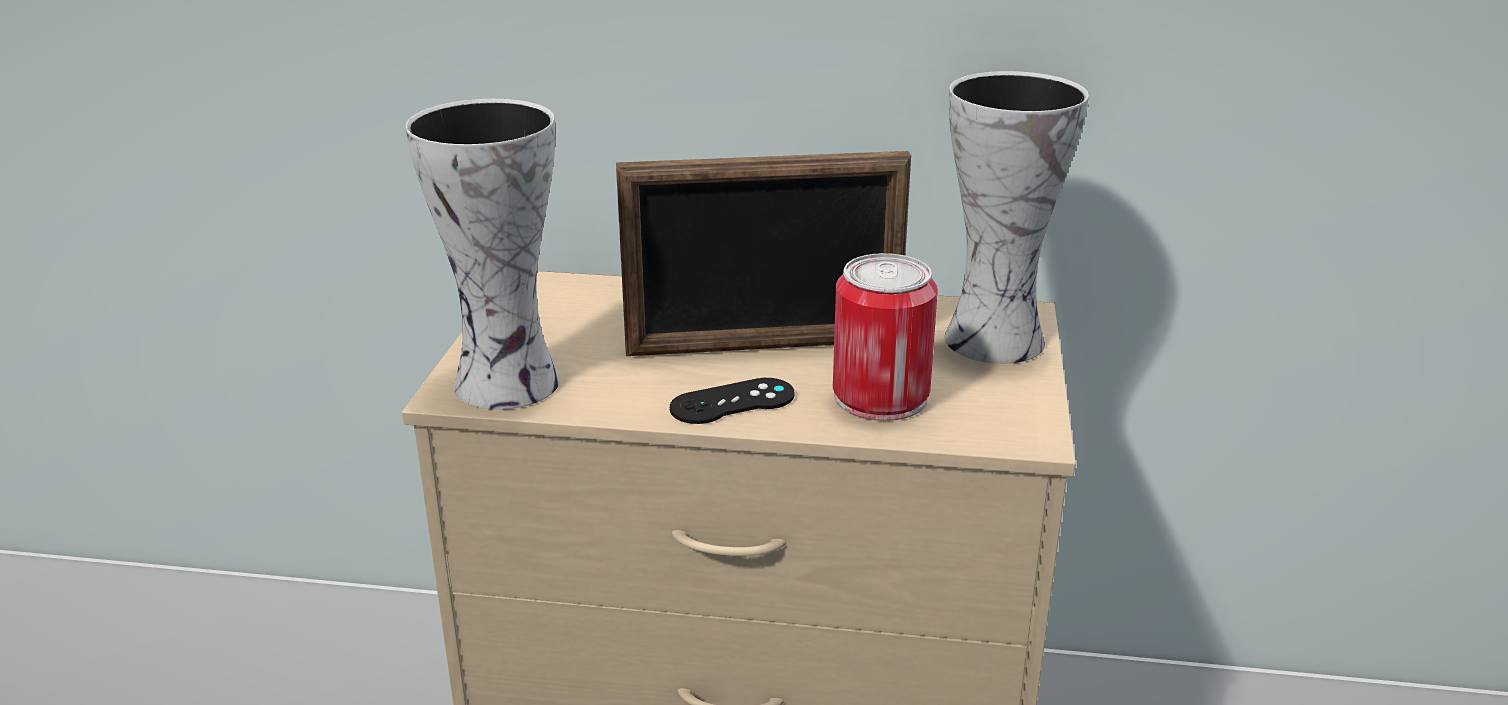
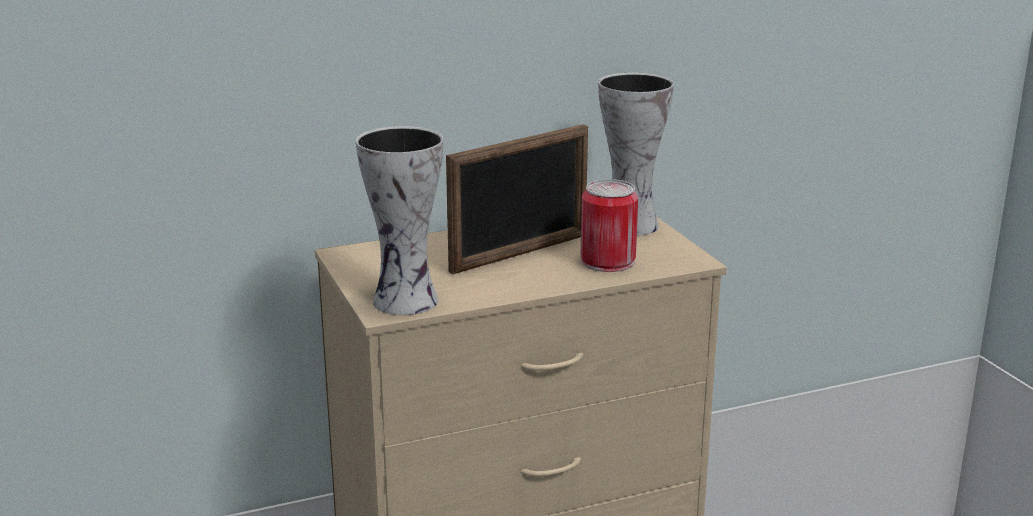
camera: 30 degrees left, 5 degrees down
(732, 402) = (538, 280): black game controller -> none

